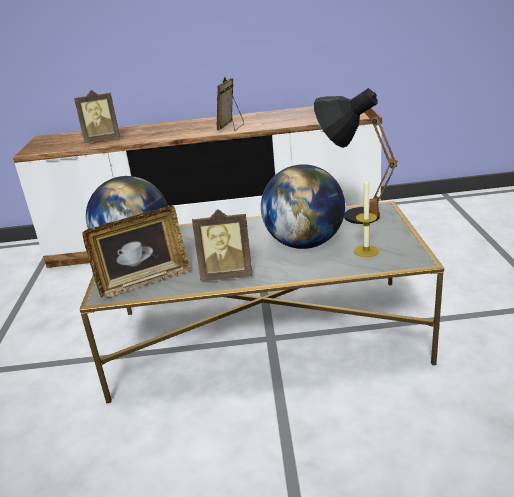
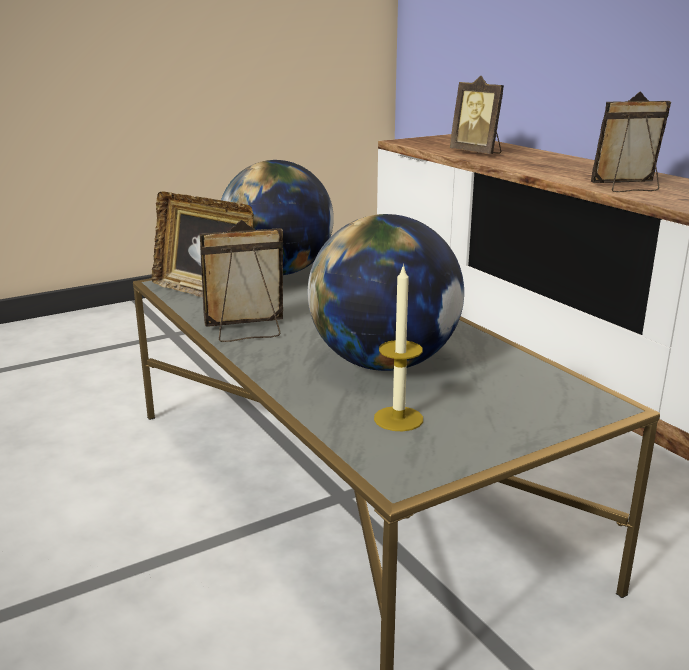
camera: 60 degrees right, 5 degrees down
(226, 275) = (246, 332): picture frame -> picture frame turned 105 degrees clockwise
(349, 214) = (538, 379): black table lamp -> none

